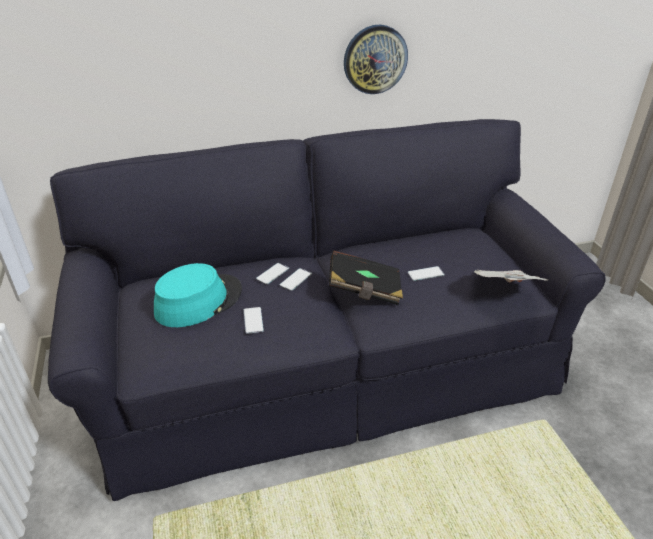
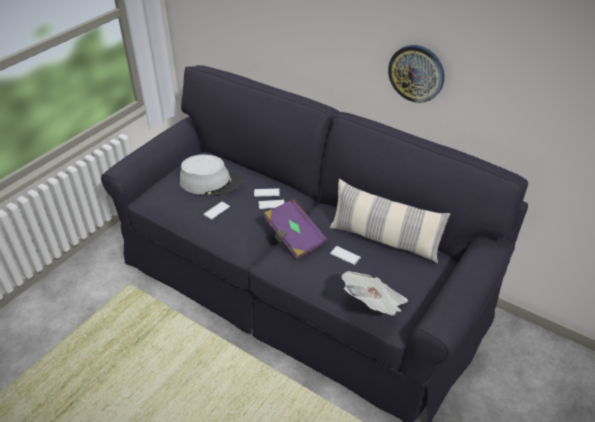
camera: 50 degrees right, 5 degrees up
(198, 301) = (211, 182): turquoise hat -> grey hat
(364, 290) = (294, 238): black book -> purple book
(426, 244) = (384, 240): none -> pillow

